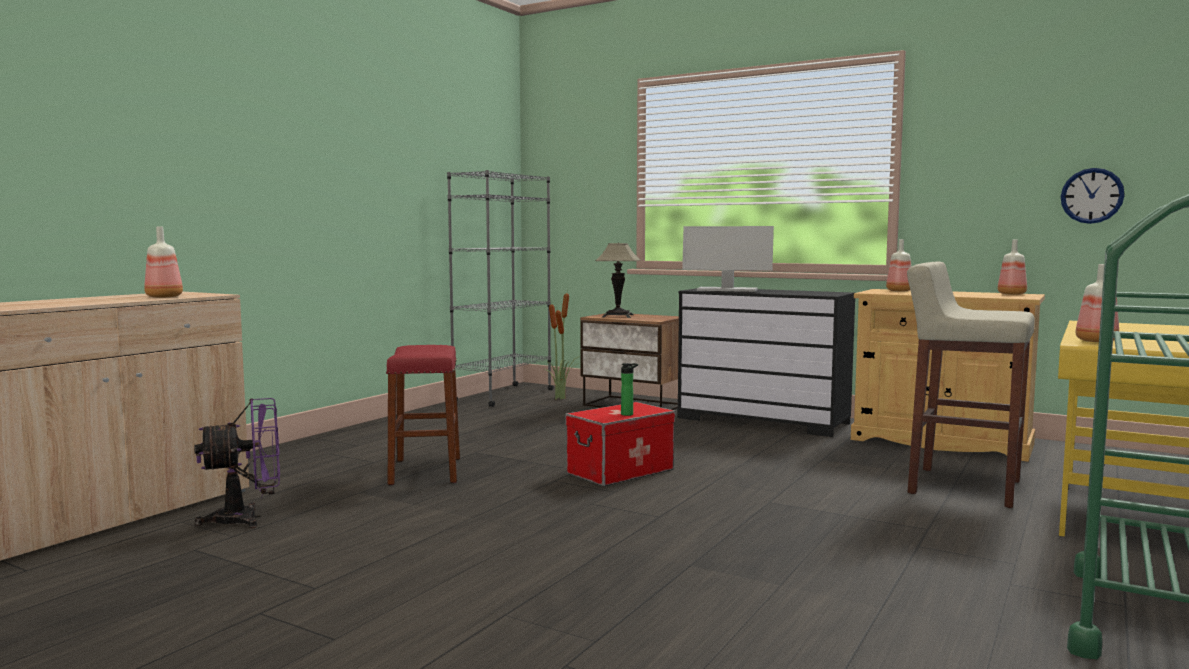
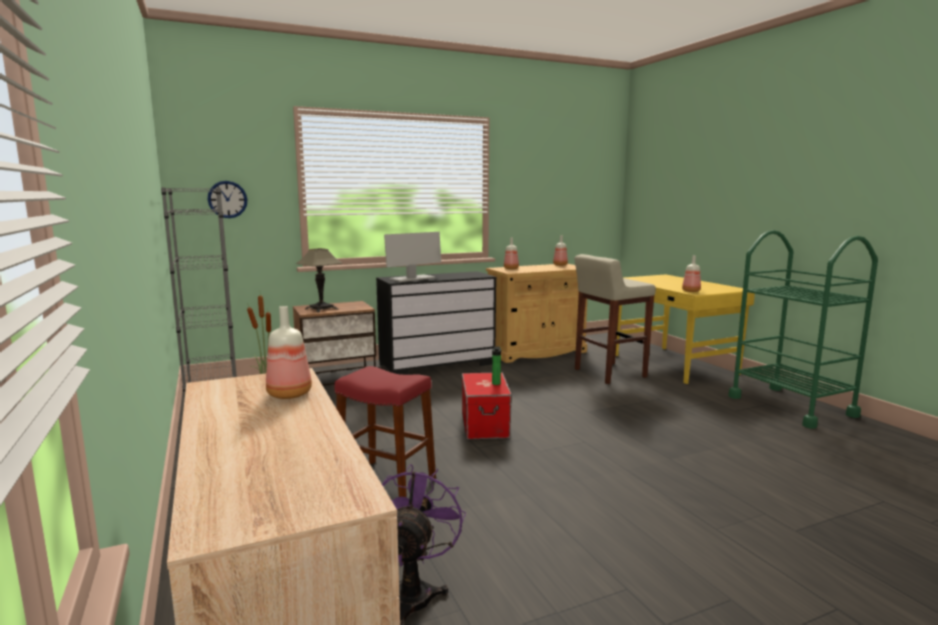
camera: 55 degrees left, 5 degrees up
(1092, 195) = (574, 210): wall clock -> wall clock (227, 199)

